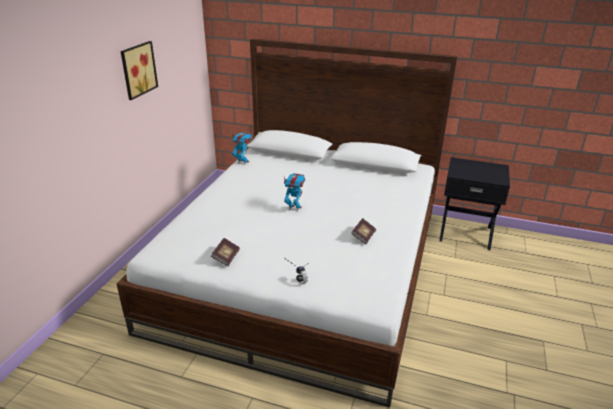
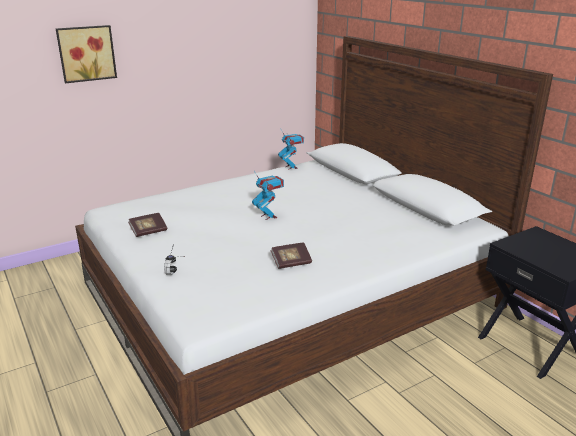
camera: 40 degrees right, 5 degrees down
(137, 69) = (200, 47): picture -> picture (86, 53)

